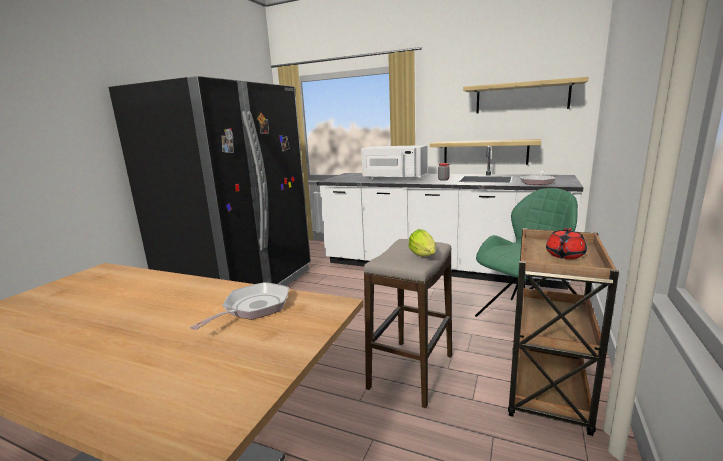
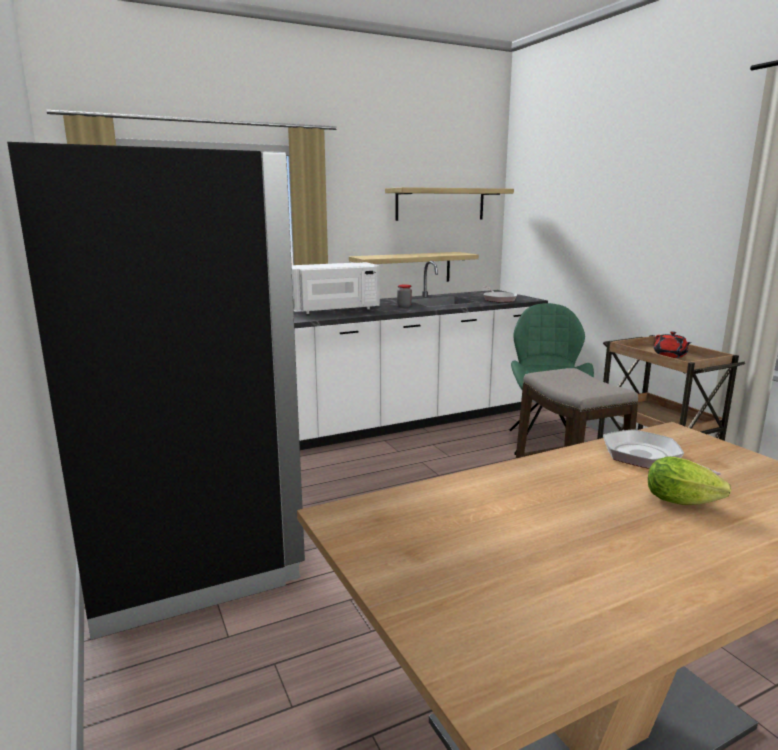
camera: 50 degrees left, 0 degrees up
(424, 256) = (595, 381): lettuce -> lettuce (685, 503)

